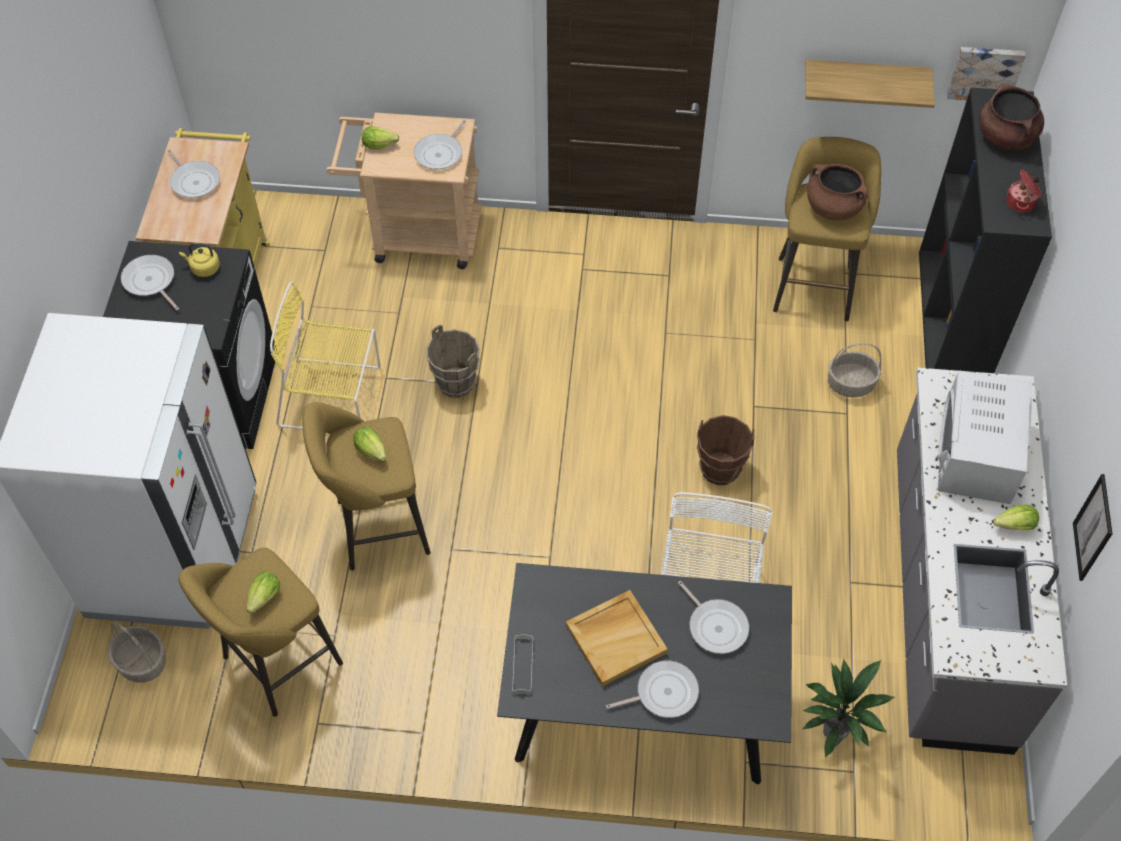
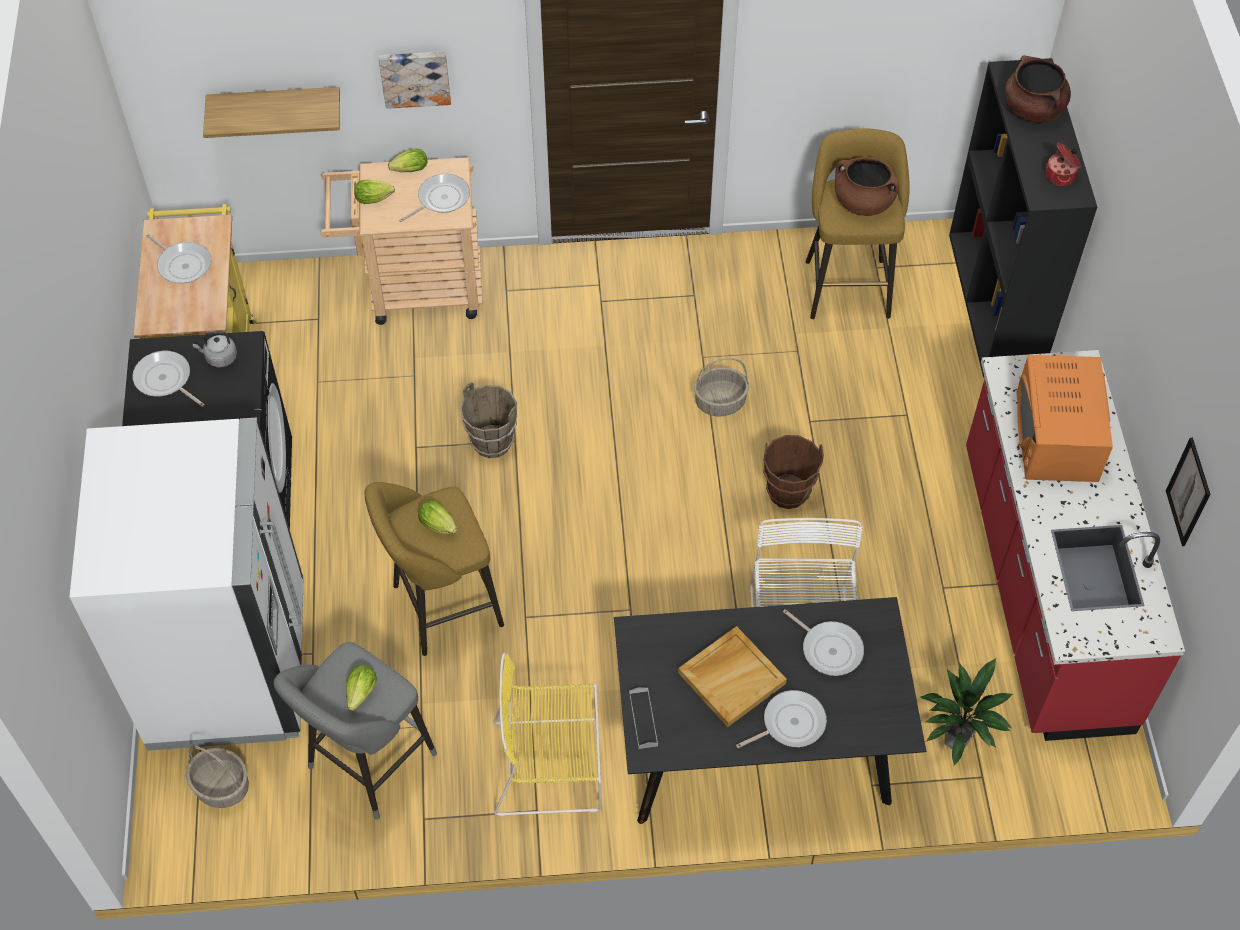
camera: 10 degrees left, 0 degrees up
(204, 268) = (219, 358): yellow kettle -> grey kettle
(277, 664) = (367, 765): yellow stool -> grey stool
(333, 397) = (363, 476): yellow chair -> yellow chair (551, 766)
(440, 153) = (441, 199): frying pan -> frying pan turned 150 degrees counterclockwise
(850, 384) = (904, 384): basket -> basket (719, 402)
(865, 79) = (878, 65): shelf -> shelf (276, 106)
(946, 598) = (1042, 588): grey counter -> red counter
(977, 453) = (1057, 436): white microwave -> orange microwave
(985, 72) = (1000, 44): picture -> picture (415, 77)
(1012, 526) = (1104, 503): lettuce -> lettuce (408, 170)

